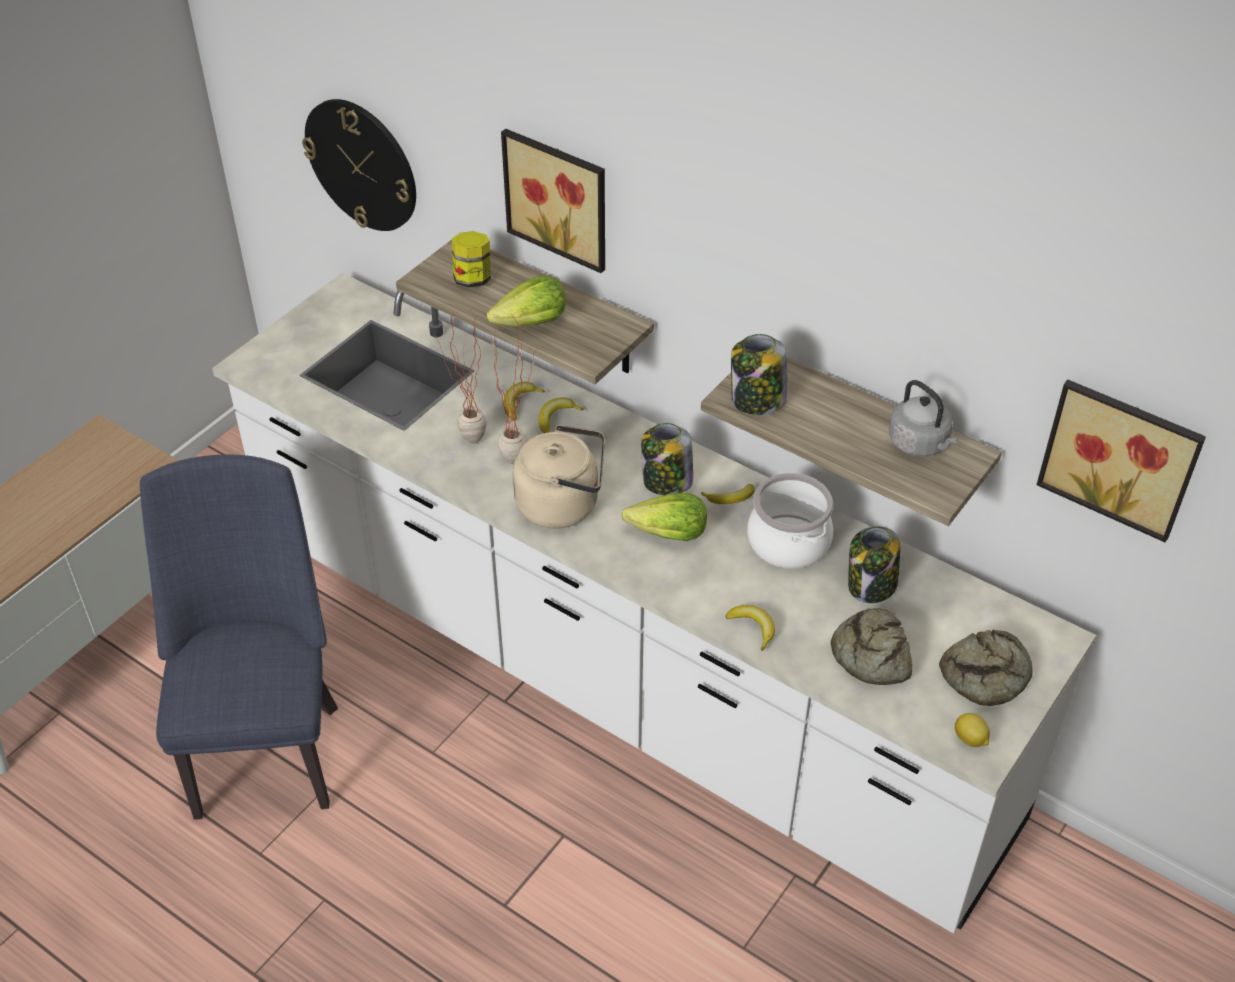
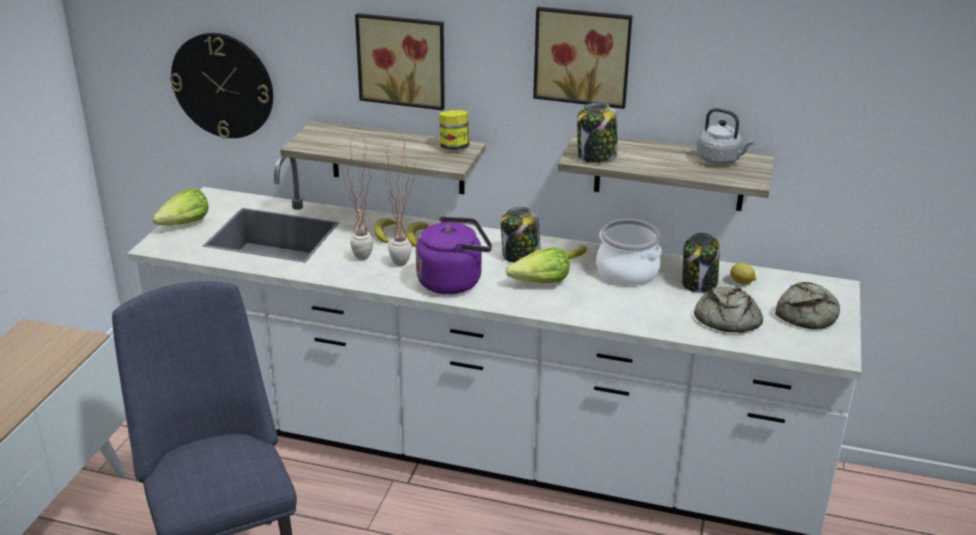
camera: 20 degrees left, 15 degrees down
(473, 279) = (338, 140): jar -> jar (454, 147)
(531, 323) = (398, 154): lettuce -> lettuce (185, 224)
(563, 504) = (453, 281): beige kettle -> purple kettle
(753, 628) = (635, 321): banana -> none
(970, 740) = (824, 349): lemon -> lemon (742, 283)
(1121, 455) = (864, 127): picture -> picture (582, 55)

